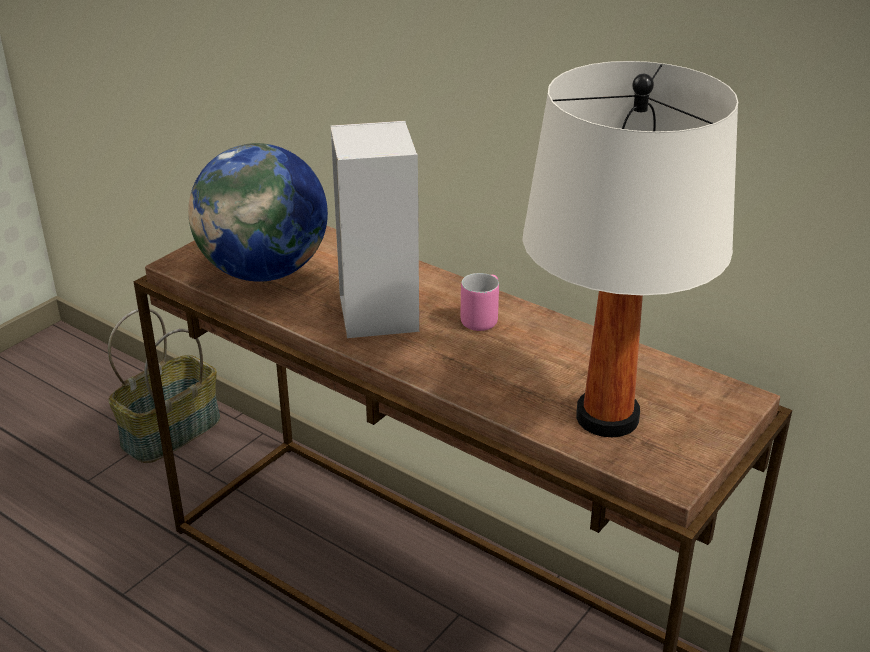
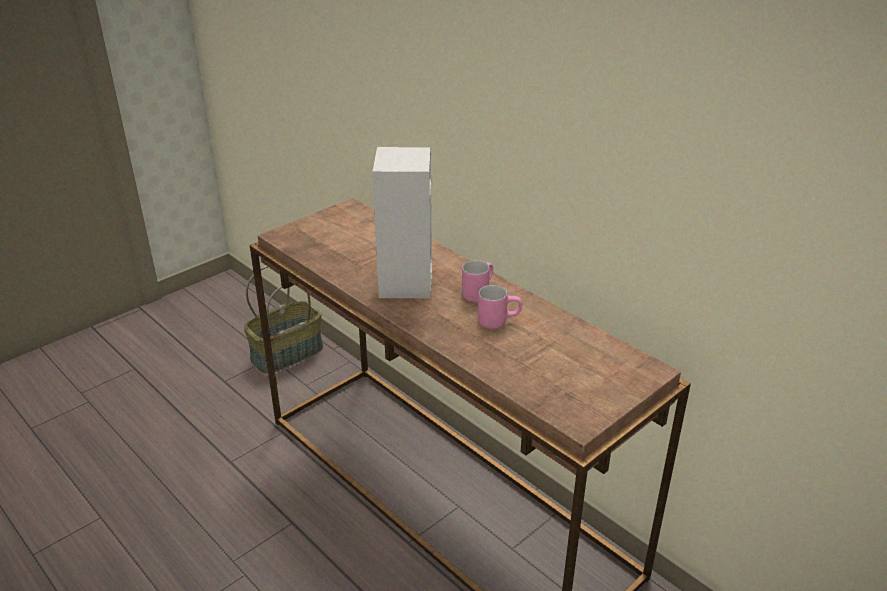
camera: 10 degrees right, 0 degrees up
(264, 272) = (336, 246): globe -> none
(521, 353) = (498, 321): none -> pink mug
(606, 417) = (545, 373): white table lamp -> none

